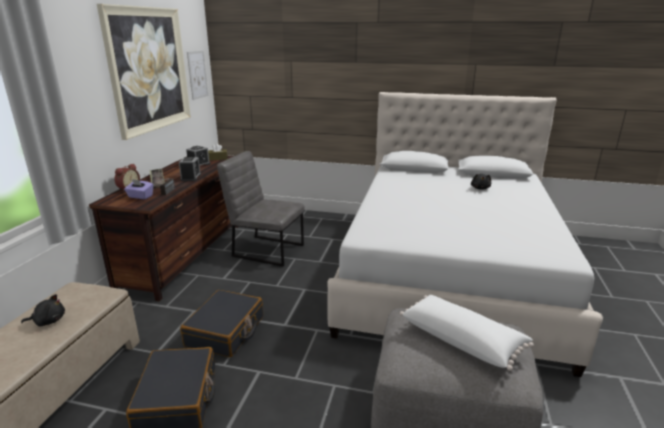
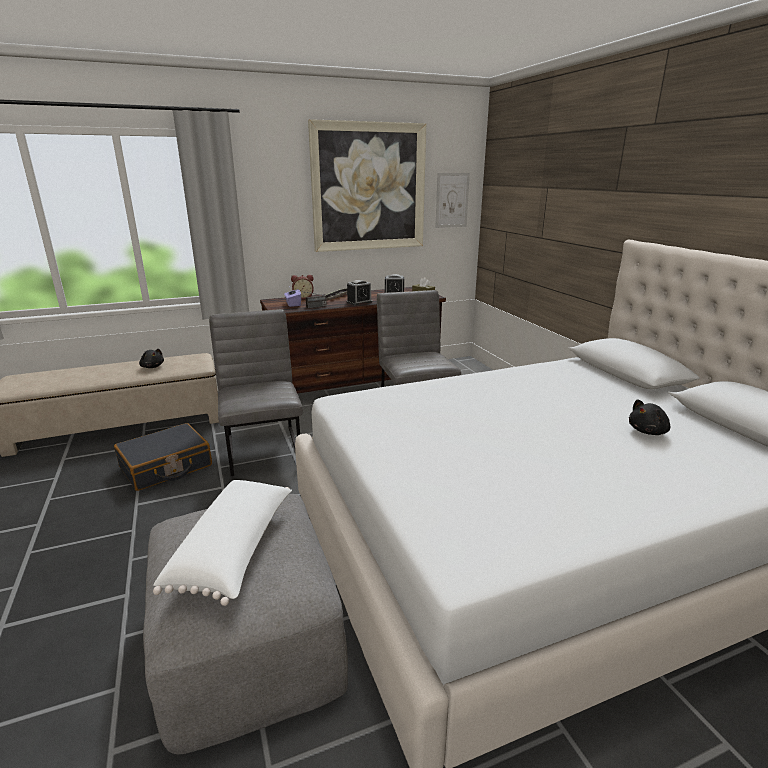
camera: 55 degrees right, 0 degrees up
(225, 331) = (264, 448): black suitcase -> grey chair

